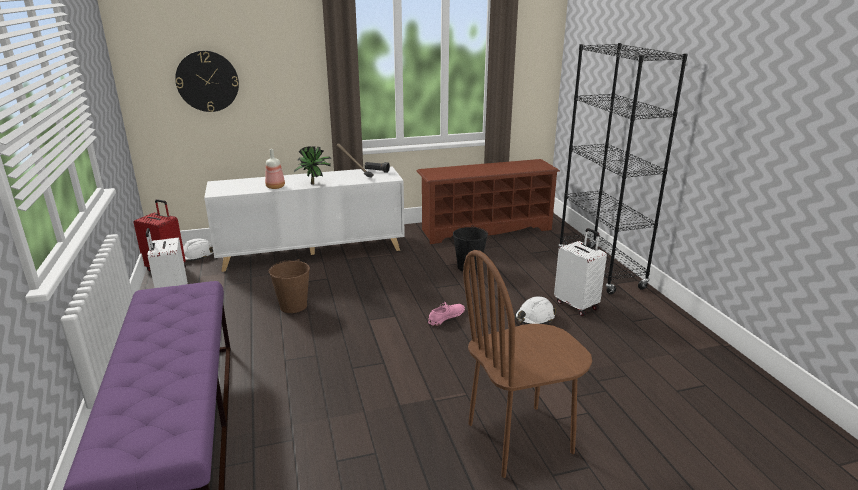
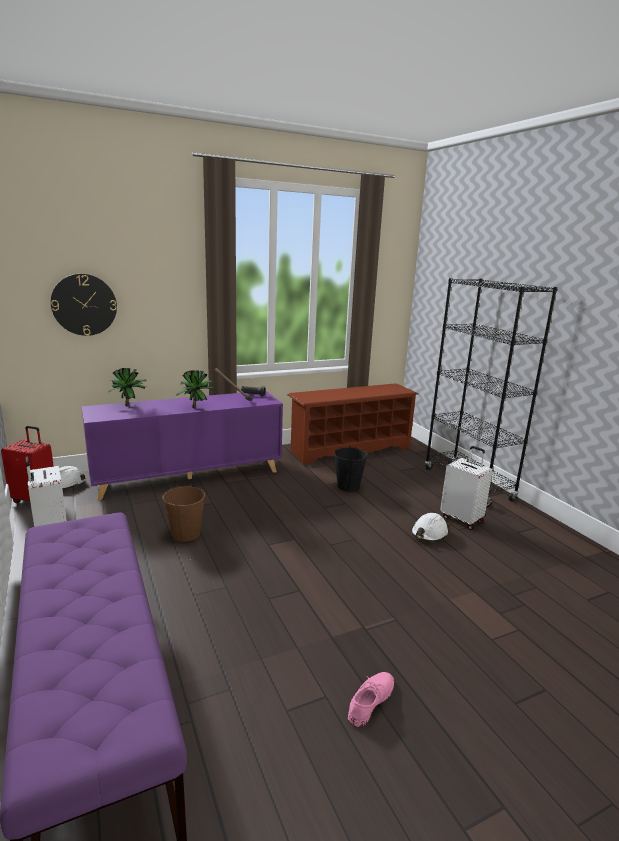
camera: 10 degrees left, 5 degrees down
(252, 181) = (130, 406): none -> potted plant
(275, 187) = (157, 411): bottle -> none
(312, 251) = (189, 476): white cabinet -> purple cabinet
(446, 316) = (345, 537): pink shoe -> pink shoe (370, 700)
(520, 439) = (467, 664): brown chair -> none

